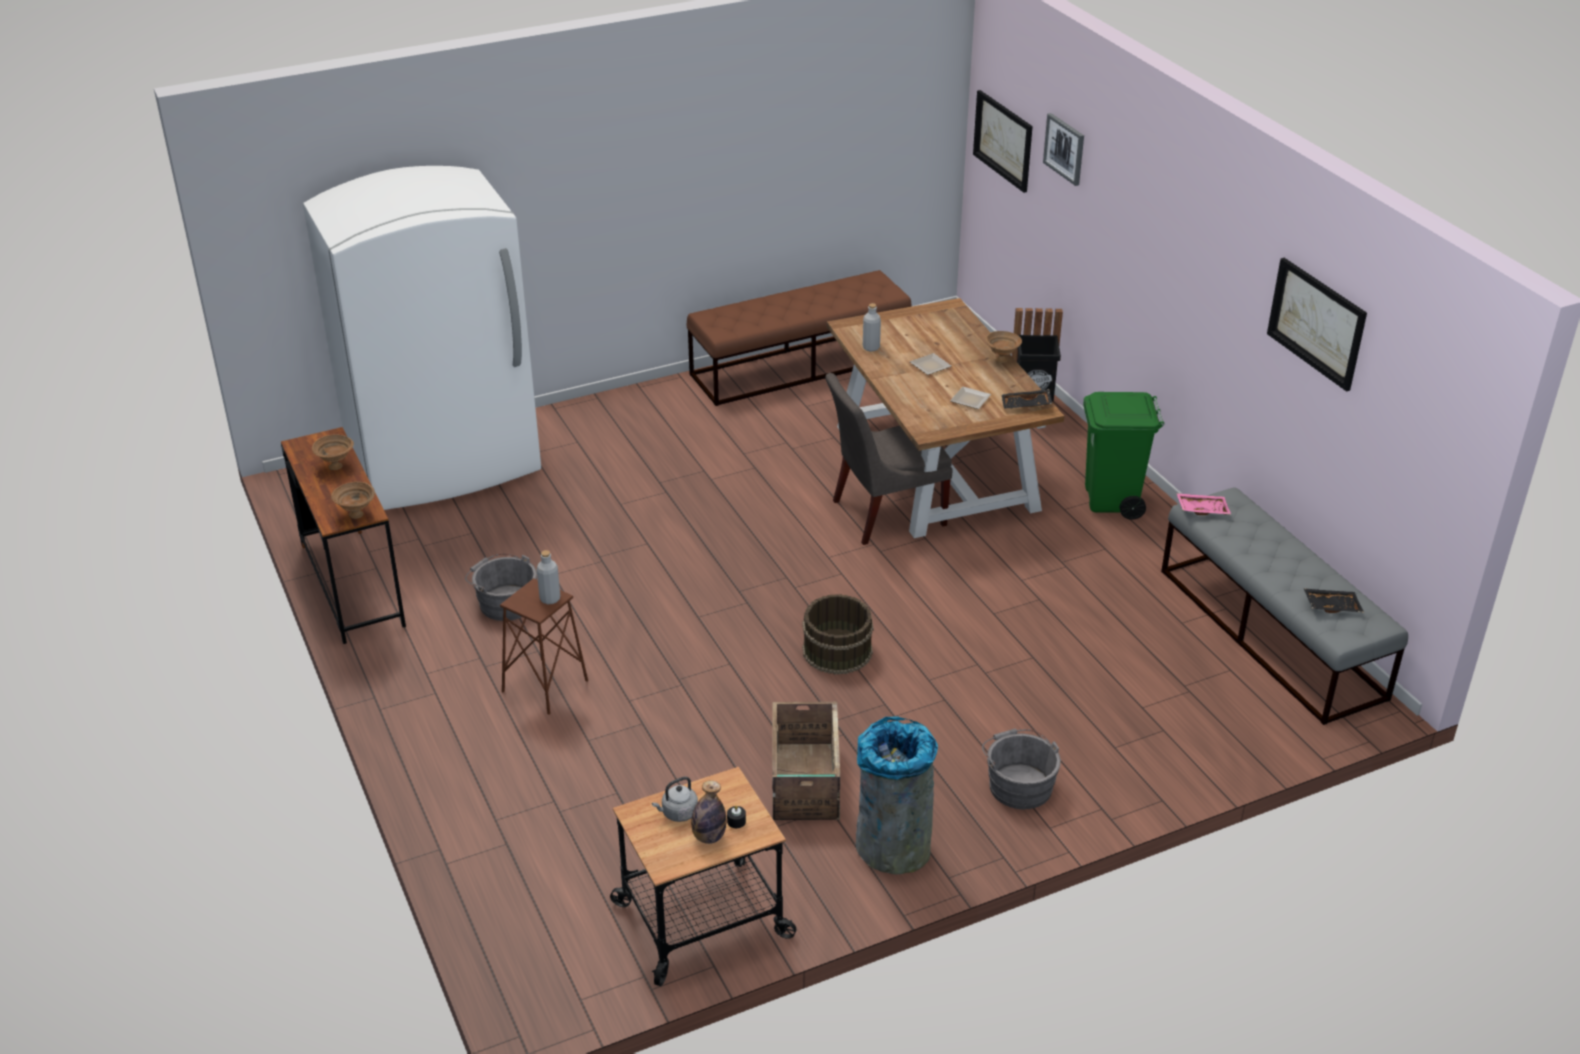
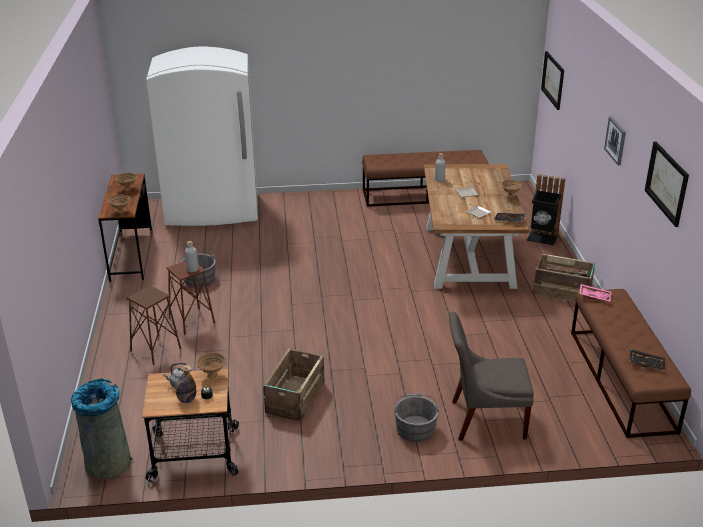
camera: 20 degrees right, 5 degrees down
(516, 754) = (155, 350): none -> brown stool
(722, 784) = (213, 375): none -> brown bowl
(836, 650) = (355, 335): brown bucket -> none
(883, 514) = (425, 273): grey chair -> grey chair (484, 419)
(892, 847) = (322, 443): grey trash can -> grey trash can (107, 462)
(1064, 148) = (575, 82): picture -> picture (616, 140)
(1112, 501) = (563, 291): green trash can -> crate
(1271, 633) = (621, 380): grey bench -> brown bench

